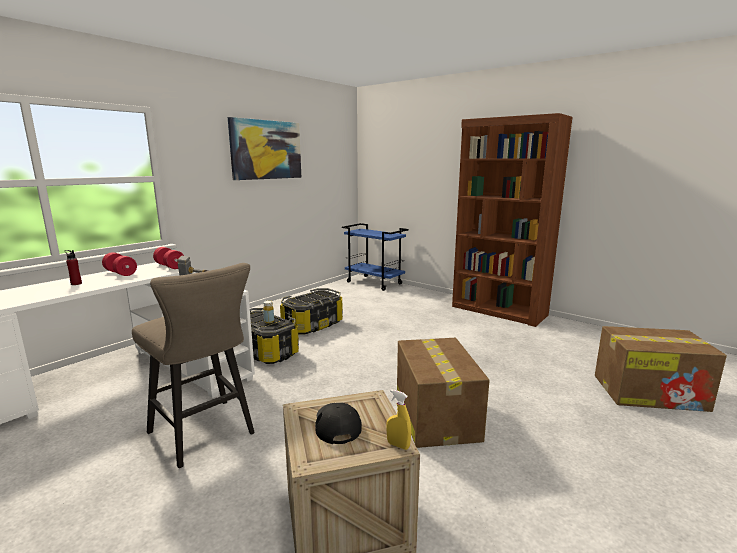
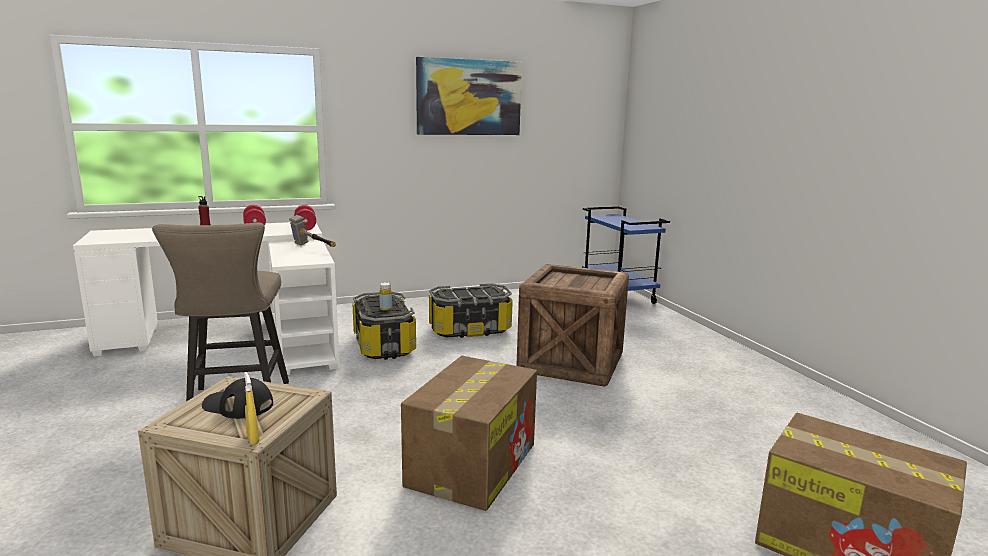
camera: 30 degrees right, 0 degrees up
(337, 424) = (238, 405): black cap -> black cap turned 90 degrees counterclockwise
(405, 331) = (572, 363): none -> crate
(498, 311) = (758, 369): brown bookcase -> none

